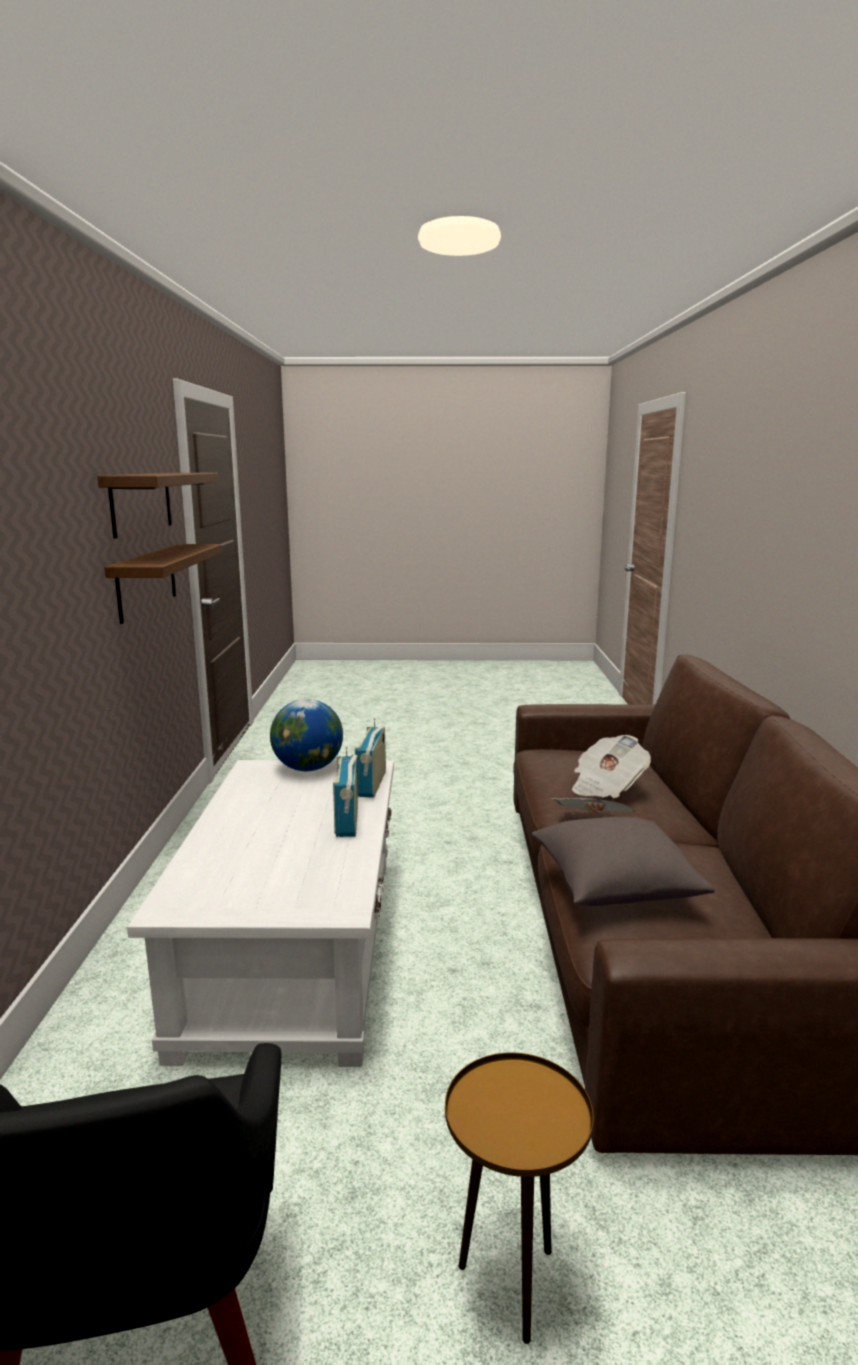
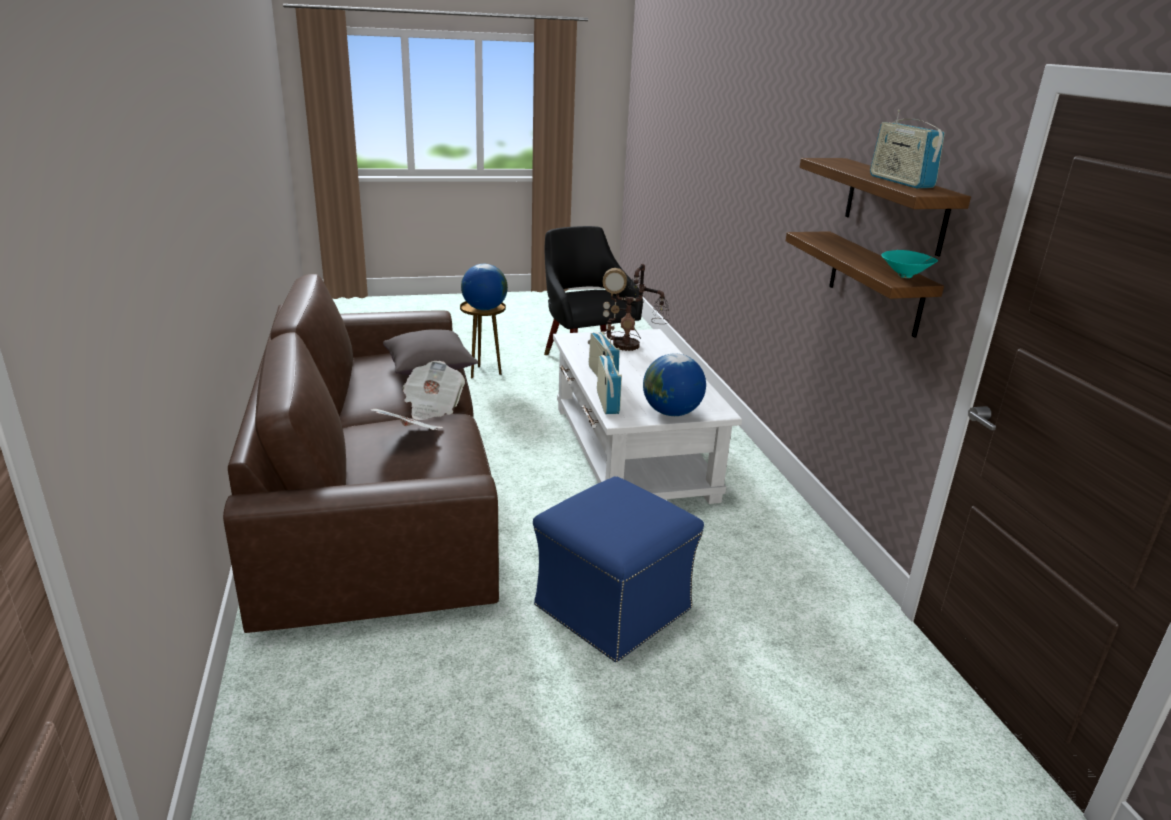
camera: 165 degrees right, 10 degrees up
(177, 473) = (900, 182): none -> radio
(185, 546) = (906, 276): none -> turquoise bowl
(253, 875) = (627, 346): none -> table lamp
(425, 801) = (612, 608): none -> blue ottoman
(513, 1103) = (484, 309): none -> globe

